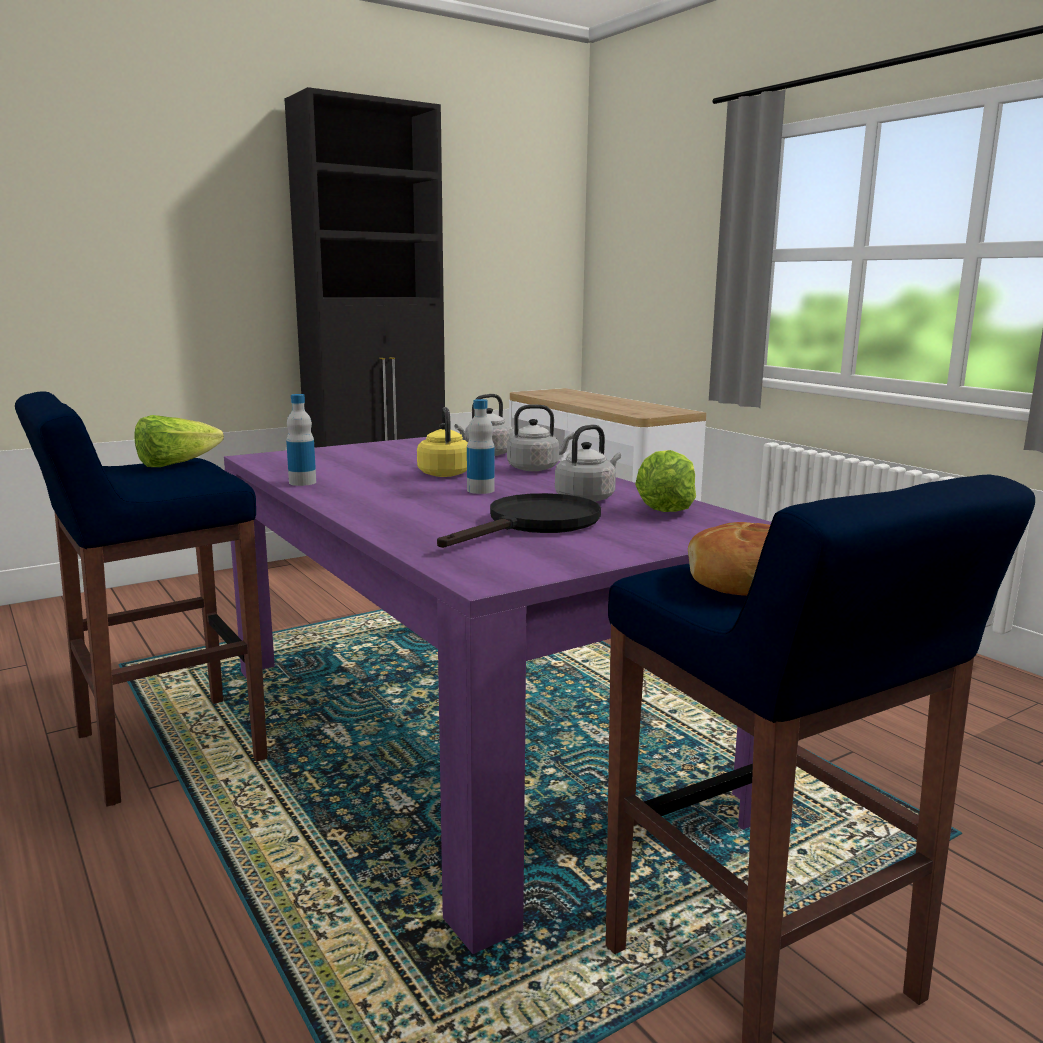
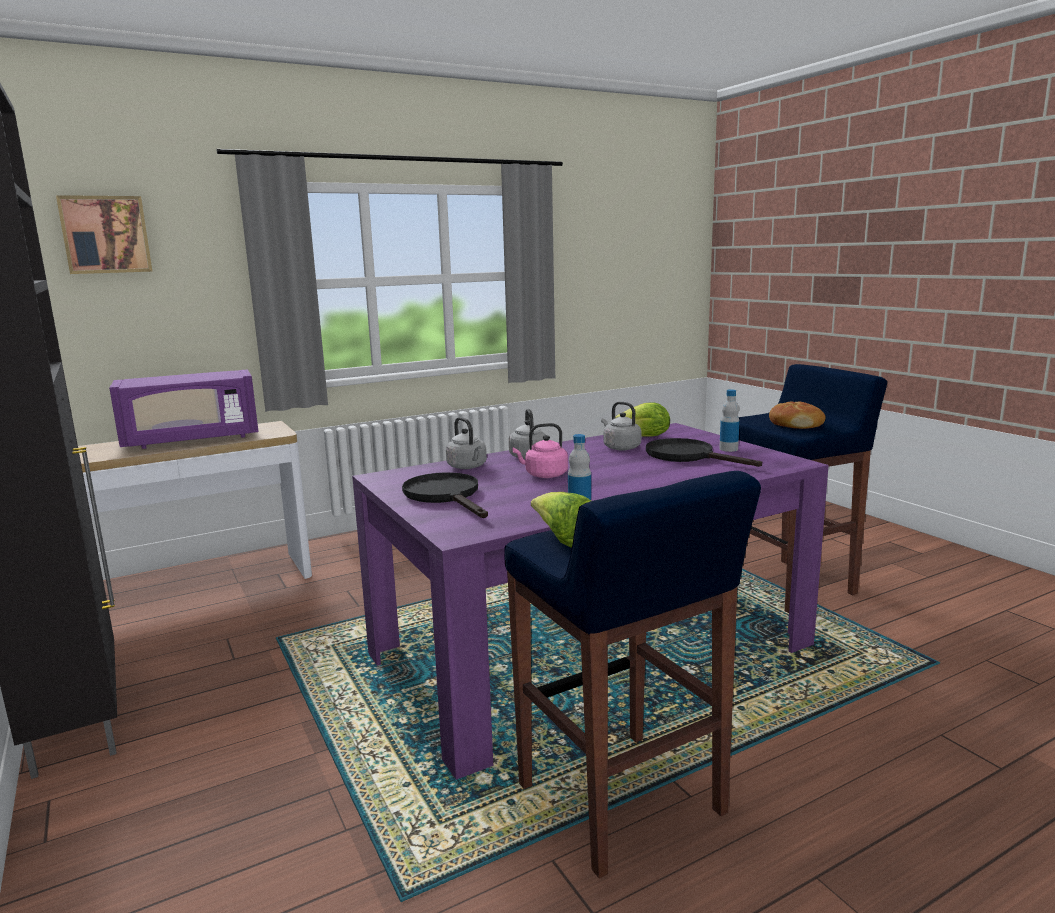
camera: 85 degrees left, 0 degrees up
(378, 452) = (446, 496): none -> black frying pan
(444, 473) = (544, 475): yellow kettle -> pink kettle
(480, 490) = (601, 466): bottle -> bottle (728, 449)
(607, 403) = (192, 440): none -> purple microwave
(647, 202) = (105, 235): none -> picture

